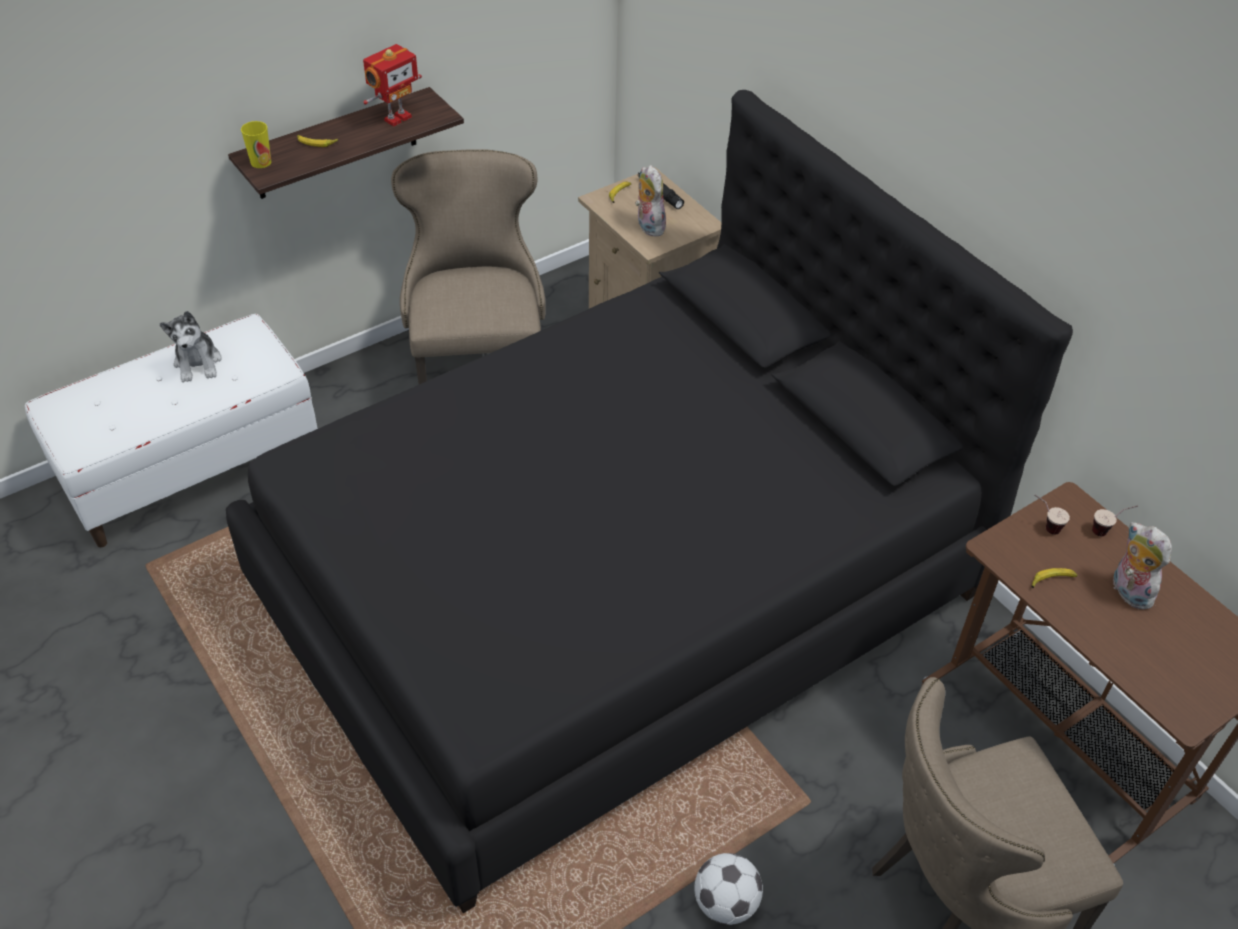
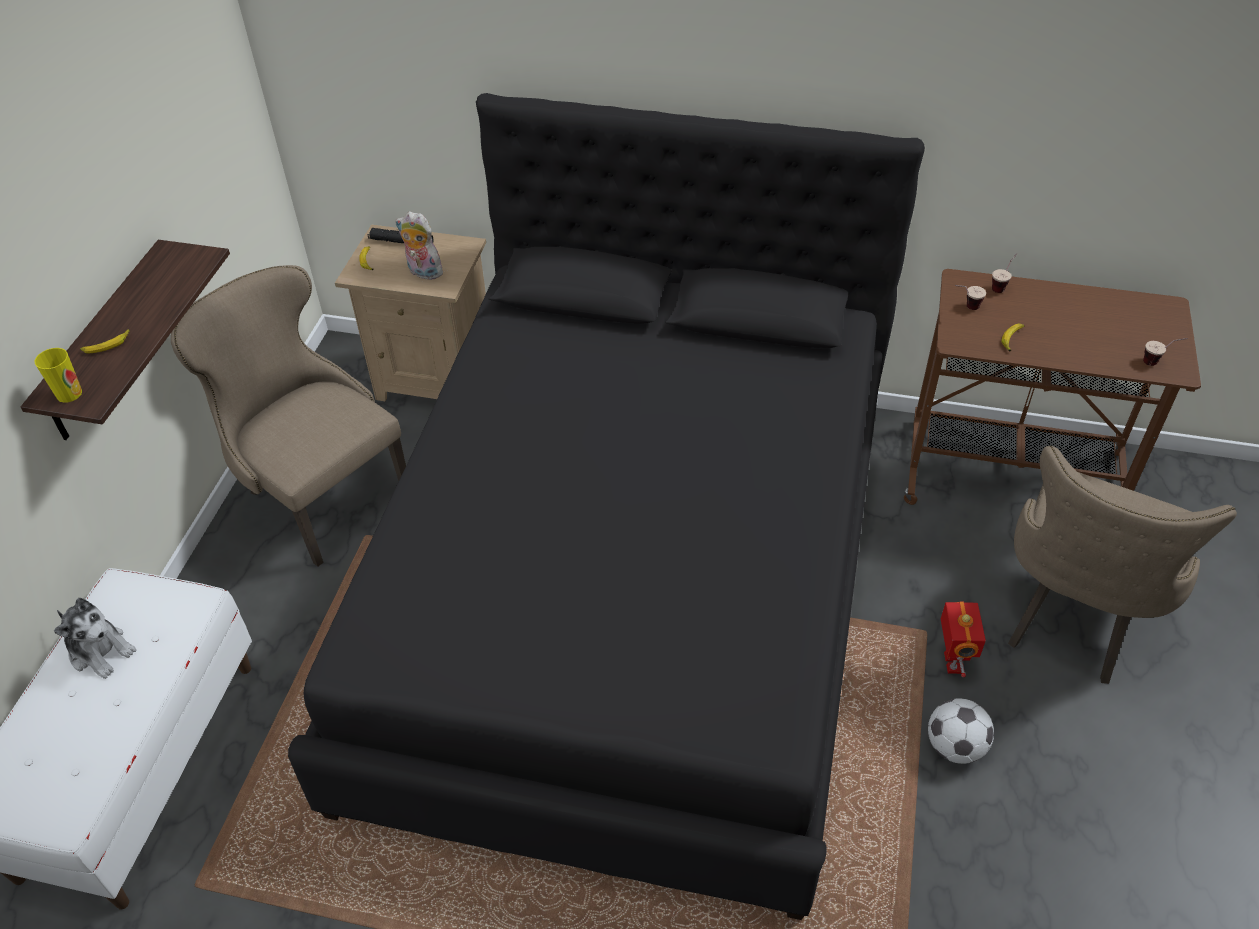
camera: 40 degrees left, 0 degrees up
(396, 118) = (161, 281): toy robot -> toy robot (952, 662)
(1127, 591) = (1057, 316): plush toy -> none
(1176, 697) = (1158, 362): none -> cup

